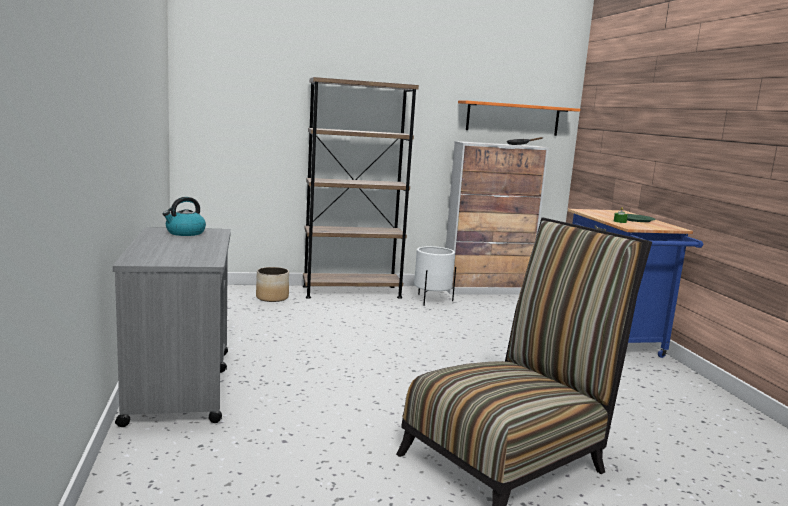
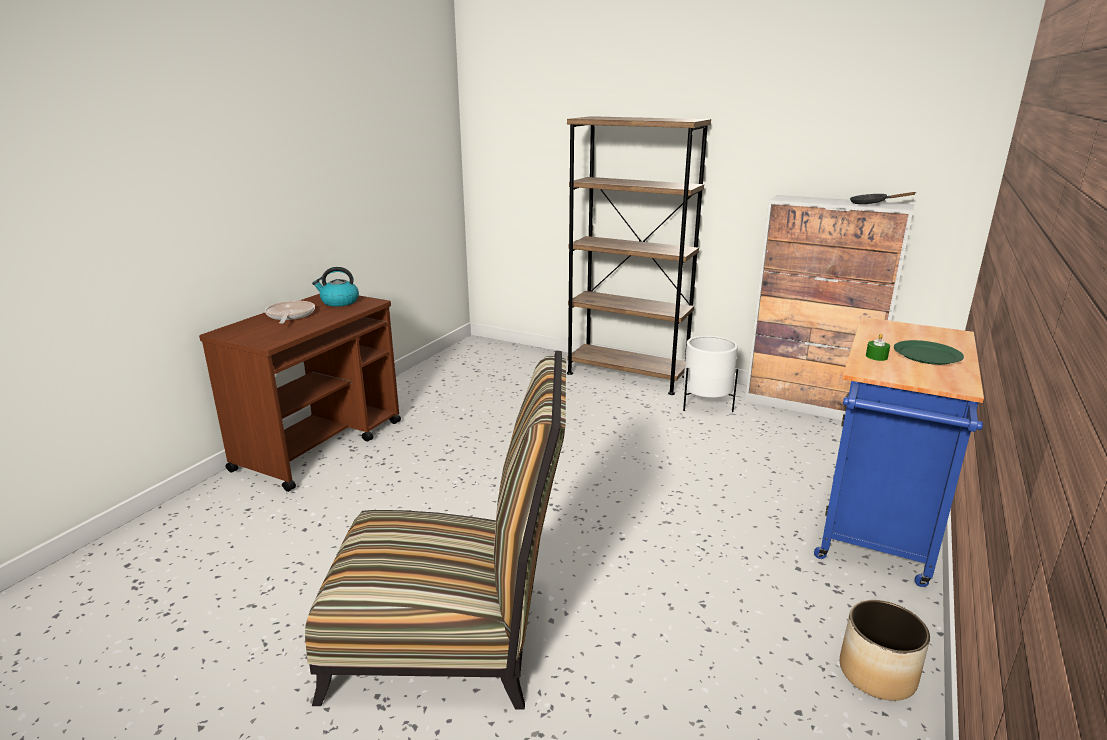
camera: 40 degrees right, 10 degrees up
(166, 244) = (290, 315): none -> frying pan
(180, 385) = (321, 445): grey cart -> brown cart
(271, 298) = (533, 367): planter -> planter (876, 673)
(513, 118) = (876, 161): orange shelf -> none

